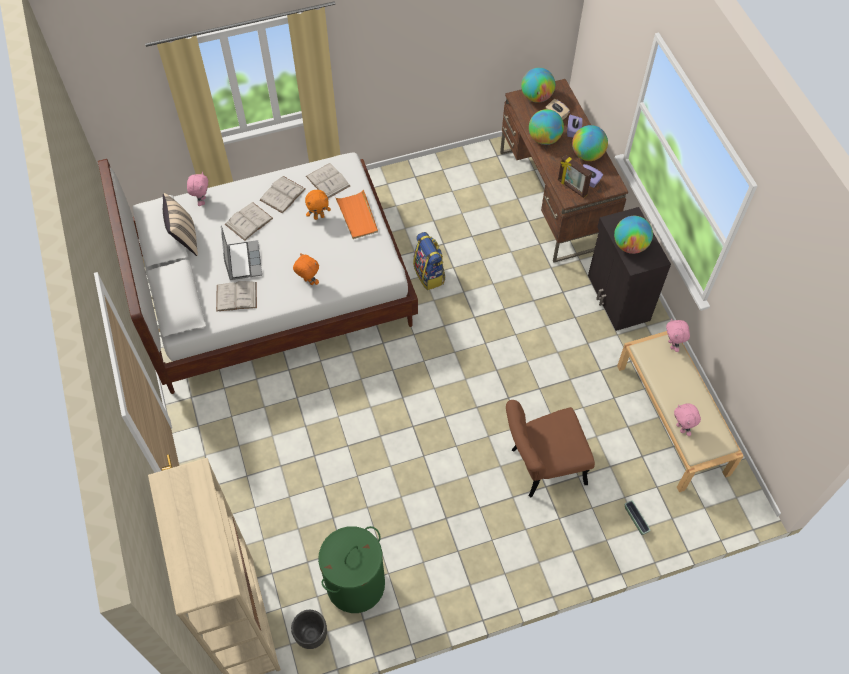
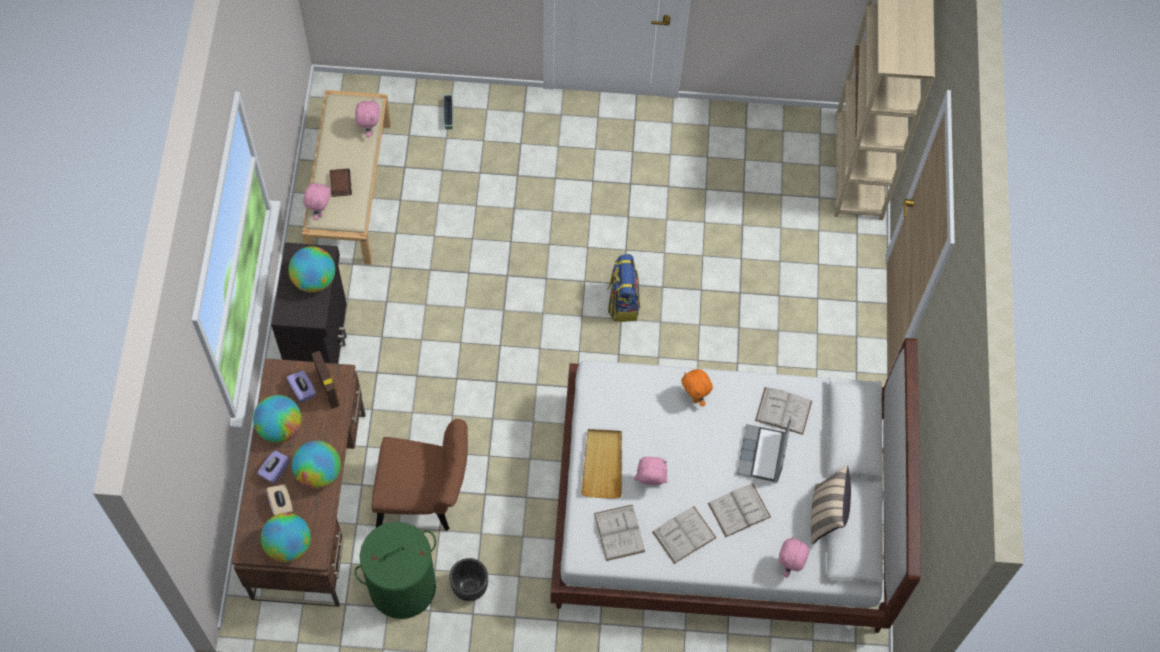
camera: 160 degrees left, 5 degrees up
(311, 635) = (797, 133): black planter -> black planter (469, 588)
(319, 217) = (649, 483): orange plush toy -> pink plush toy
(355, 584) = (742, 158): green laundry basket -> green laundry basket (402, 586)
(357, 216) = (602, 464): orange tray -> beige tray
(429, 275) = (522, 456): backpack -> backpack (623, 302)
(541, 466) = (511, 195): brown chair -> brown chair (426, 498)
(673, 372) = (339, 184): none -> book

